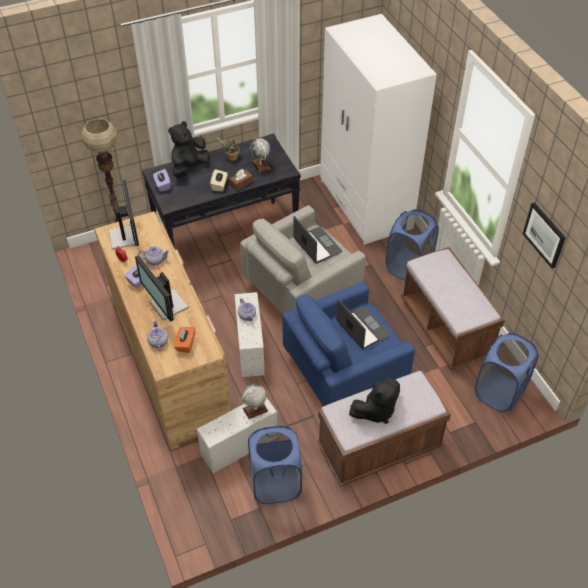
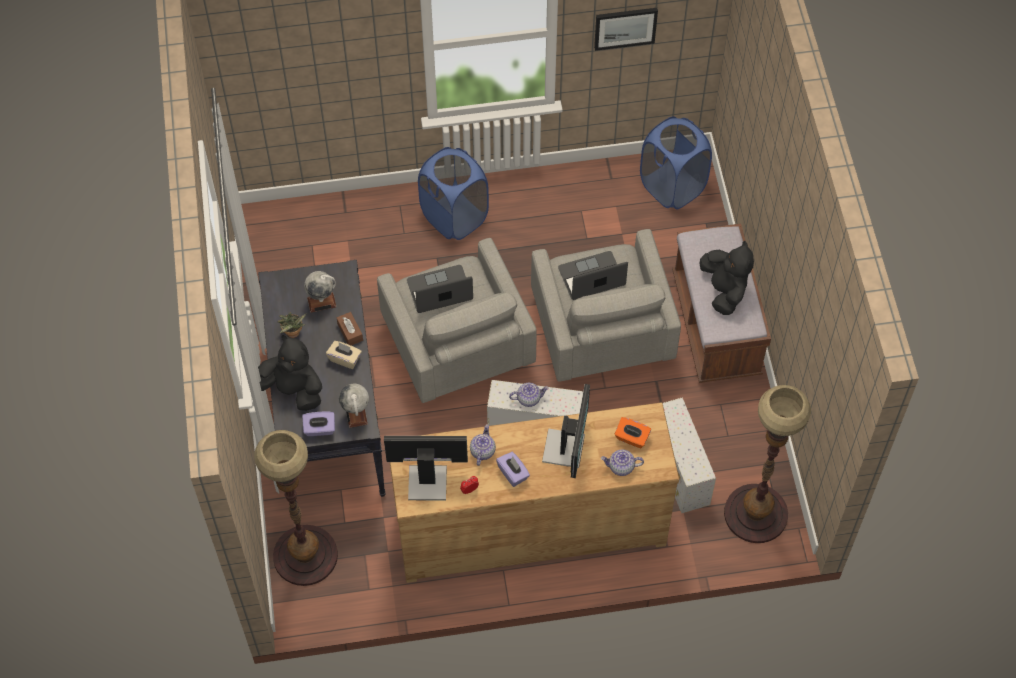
camera: 75 degrees left, 10 degrees up
(167, 306) = (565, 448): monitor -> monitor turned 60 degrees counterclockwise
(189, 167) = (293, 389): black plush toy -> black plush toy turned 150 degrees clockwise
(211, 508) = (756, 514): none -> floor lamp
(255, 409) = (675, 419): globe -> globe (356, 414)
(275, 484) = (738, 441): blue laundry basket -> none
(343, 371) = (600, 333): blue armchair -> grey armchair
(365, 205) = (324, 233): white wardrobe -> none
(445, 328) = (566, 208): brown bench -> none

